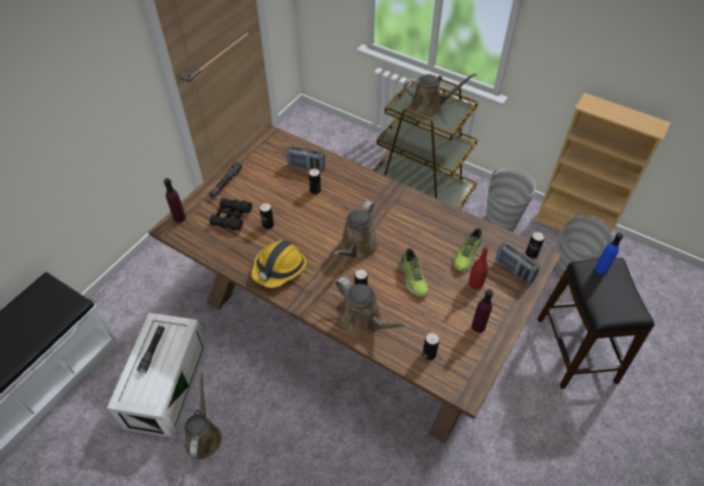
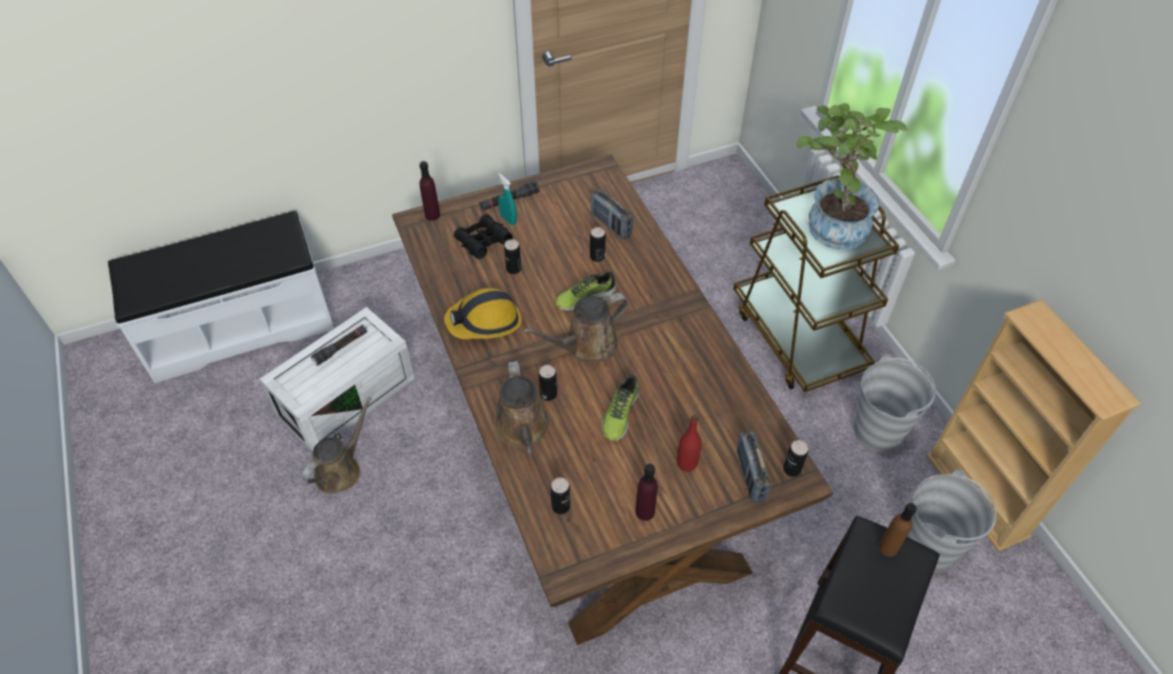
camera: 35 degrees right, 0 degrees up
(236, 195) = (508, 220): none -> turquoise spray bottle
(429, 106) = (830, 223): brown watering can -> potted plant
(466, 254) = (708, 423): shoe -> shoe (585, 296)
(601, 269) = (888, 547): blue bottle -> brown bottle

